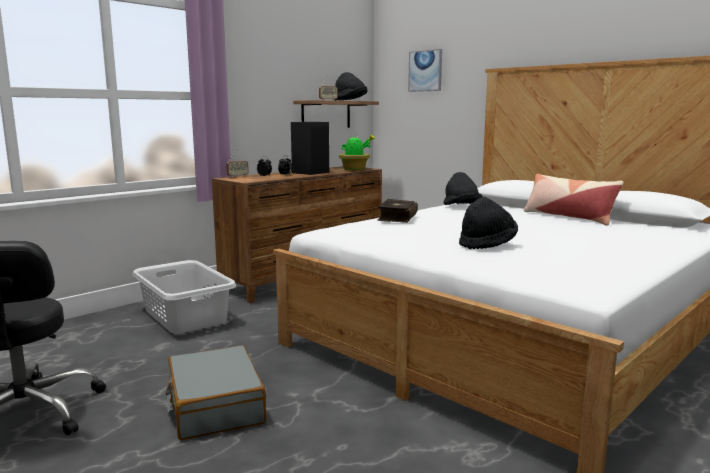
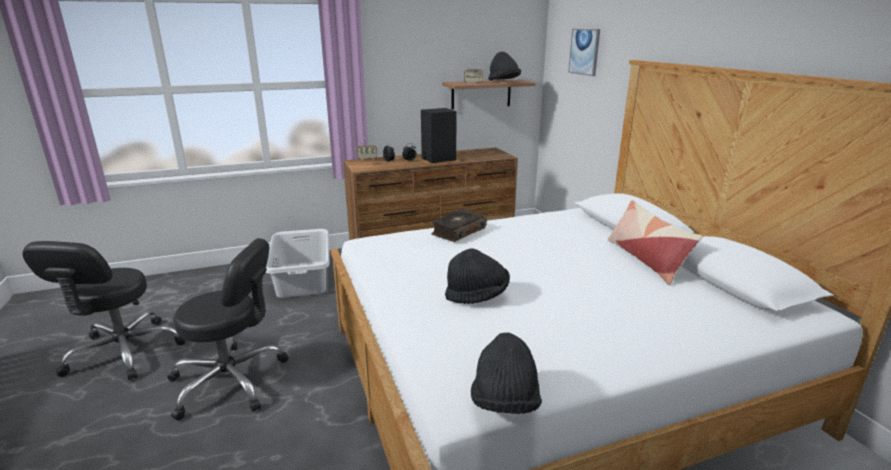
camera: 25 degrees right, 10 degrees up
(215, 406) = (234, 382): grey suitcase -> black office chair
(355, 169) = (488, 157): potted plant -> none
(461, 207) = (552, 221): black hat -> black hat (504, 402)

